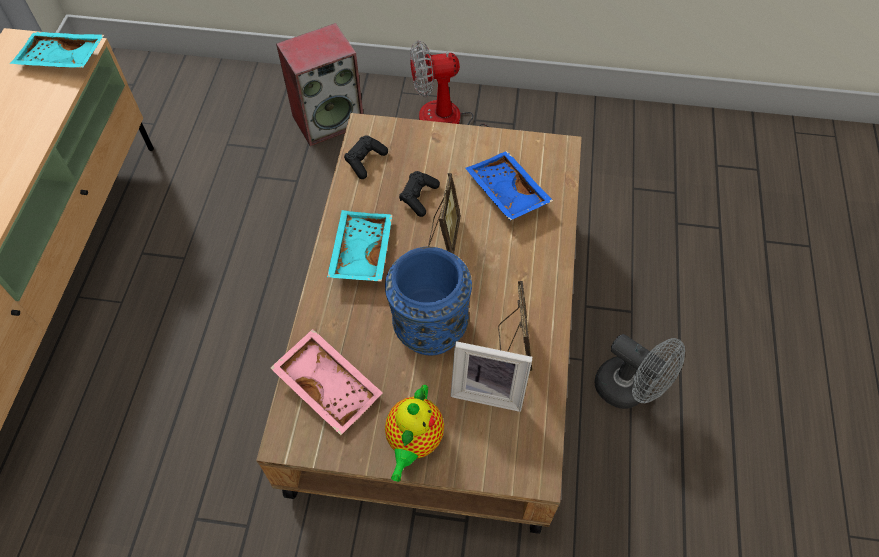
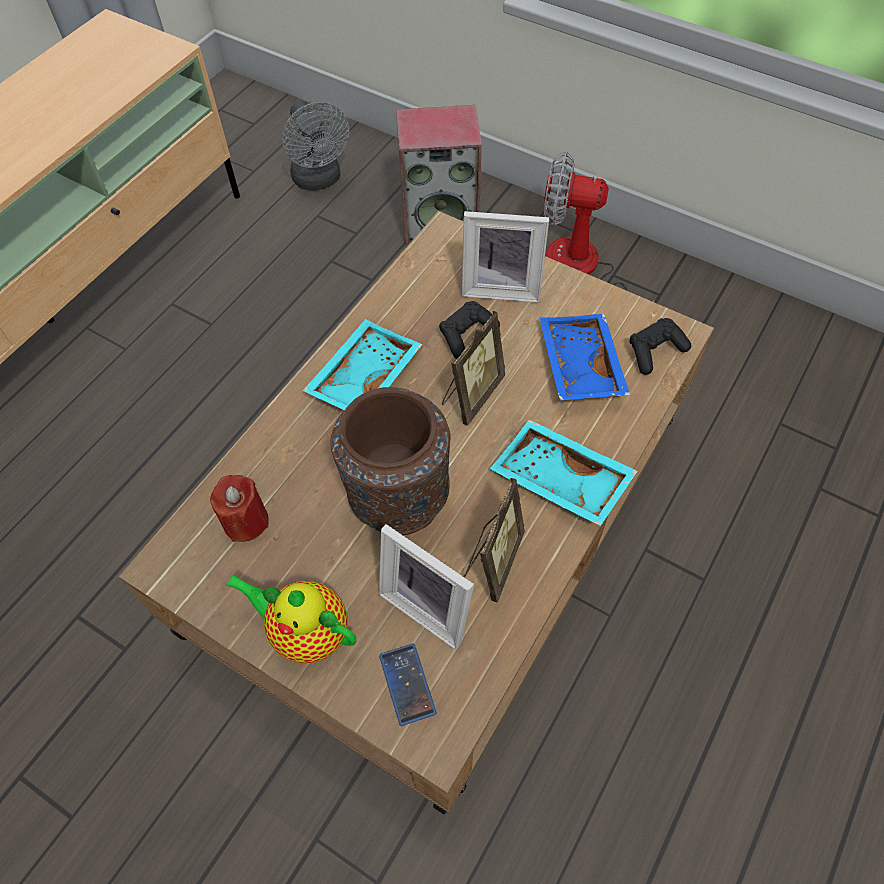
camera: 25 degrees right, 0 degrees up
(62, 60) = (141, 56): turquoise tray -> turquoise tray (559, 481)
(329, 385) = (245, 521): pink tray -> red candle
(365, 161) = (425, 272): black game controller -> black game controller (654, 351)
(413, 441) = (306, 631): teapot -> teapot turned 75 degrees clockwise
(425, 154) = (501, 287): none -> picture frame
(429, 328) = (397, 497): blue vase -> brown vase
(500, 446) = (407, 684): none -> phone
(629, 390) = (653, 679): grey fan -> grey fan (320, 180)

